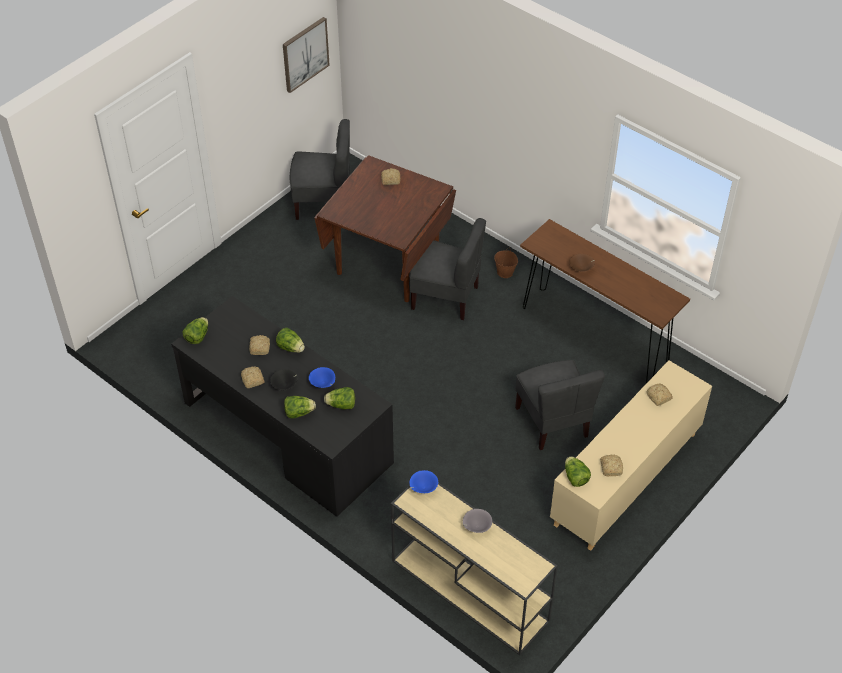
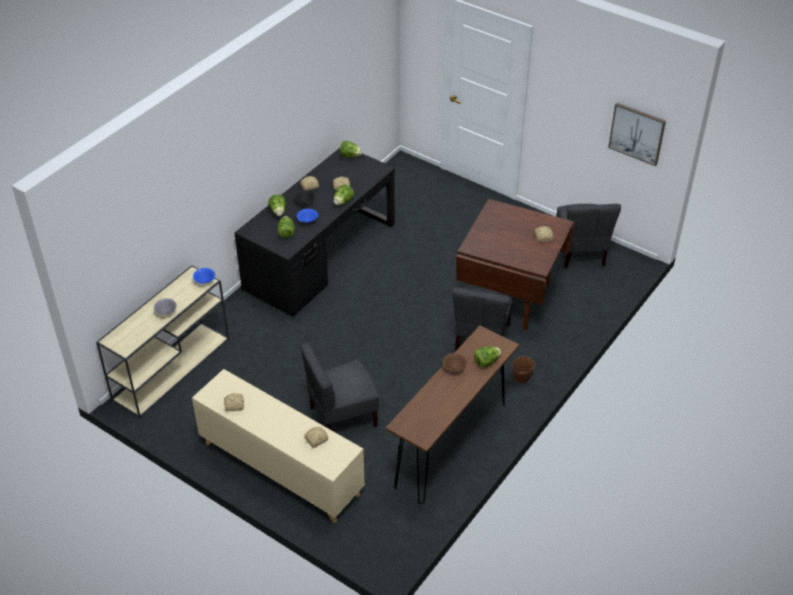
camera: 85 degrees right, 5 degrees down
(575, 477) = (225, 381): lettuce -> lettuce (486, 362)

